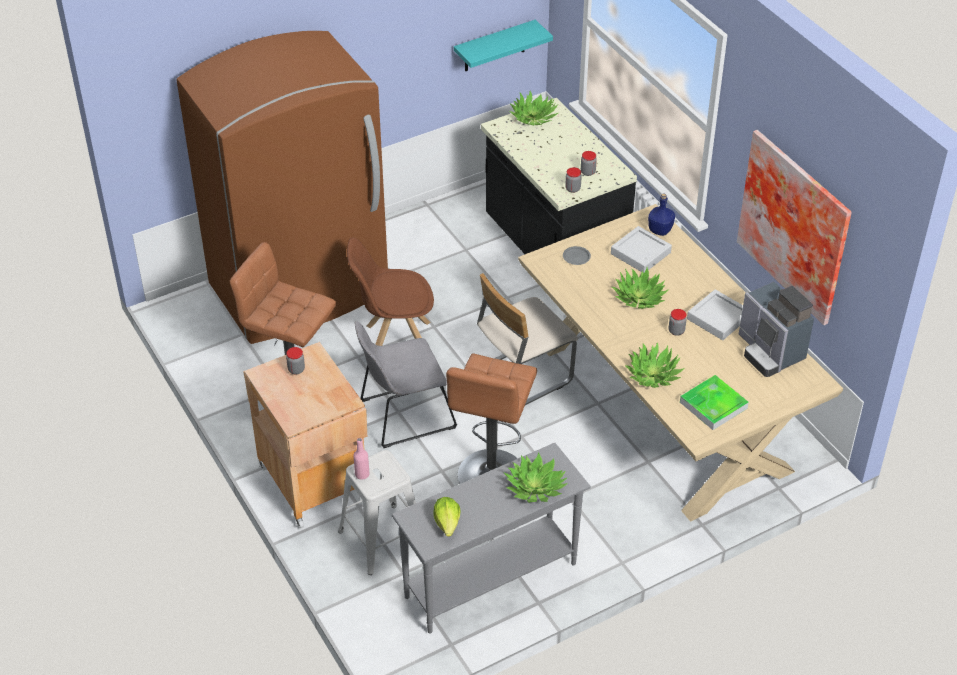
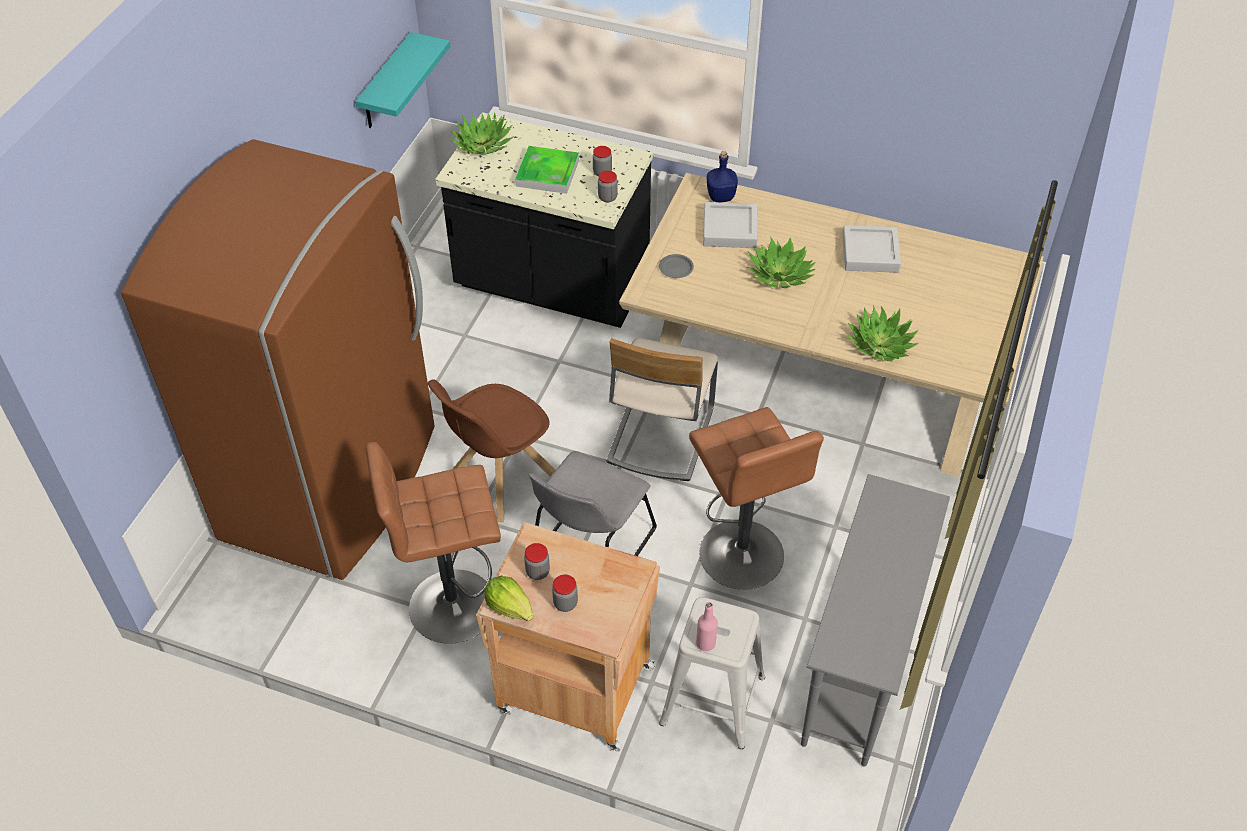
camera: 40 degrees left, 5 degrees up
(447, 523) = (872, 634): lettuce -> lettuce (510, 607)
(535, 487) = (906, 534): potted plant -> none
(676, 331) = (850, 288): jar -> jar (565, 603)
(713, 405) = (964, 341): tray -> tray (547, 173)
(770, 351) = (948, 258): coffee machine -> none
(797, 225) = (922, 109): picture -> none

